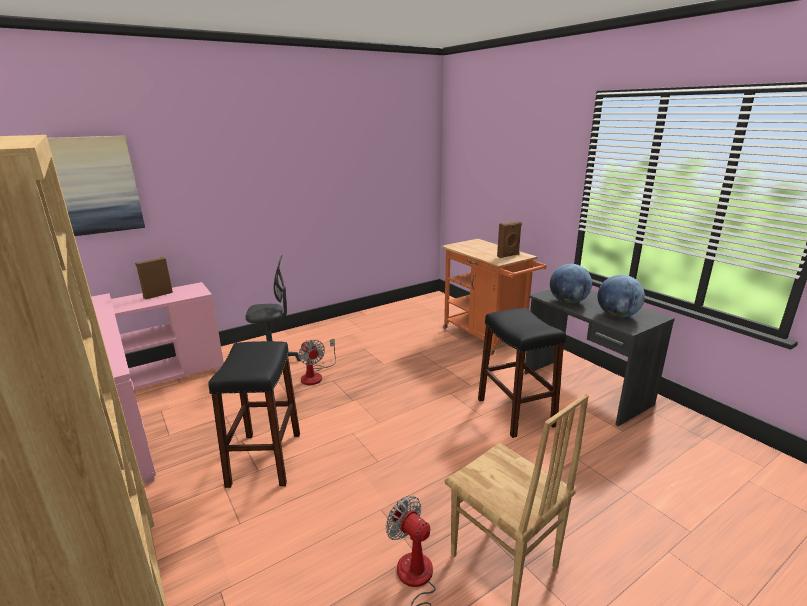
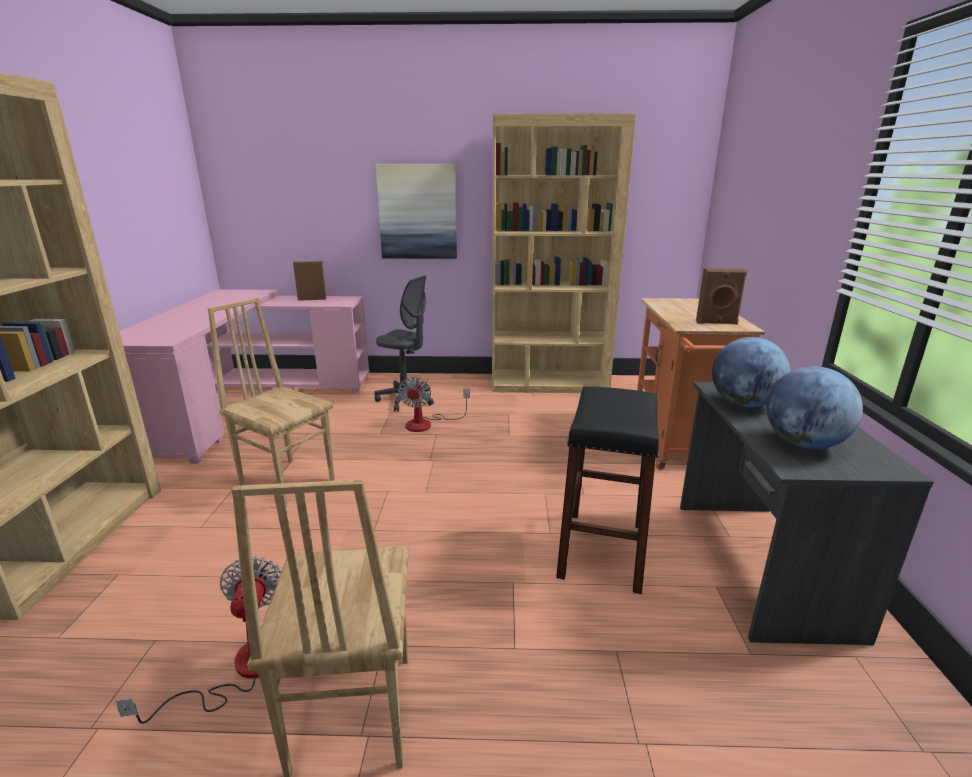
camera: 35 degrees right, 0 degrees up
(90, 186) = (274, 181): picture -> picture (417, 212)
(265, 458) = (288, 481): black stool -> brown chair
(365, 319) = (549, 384): none -> brown bookcase

